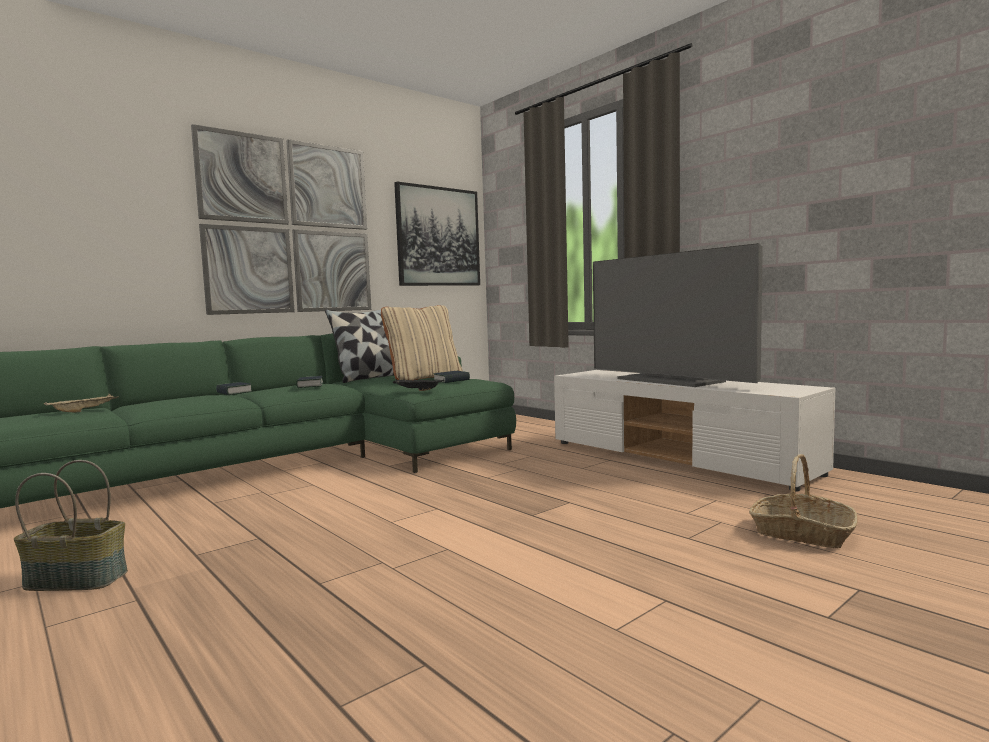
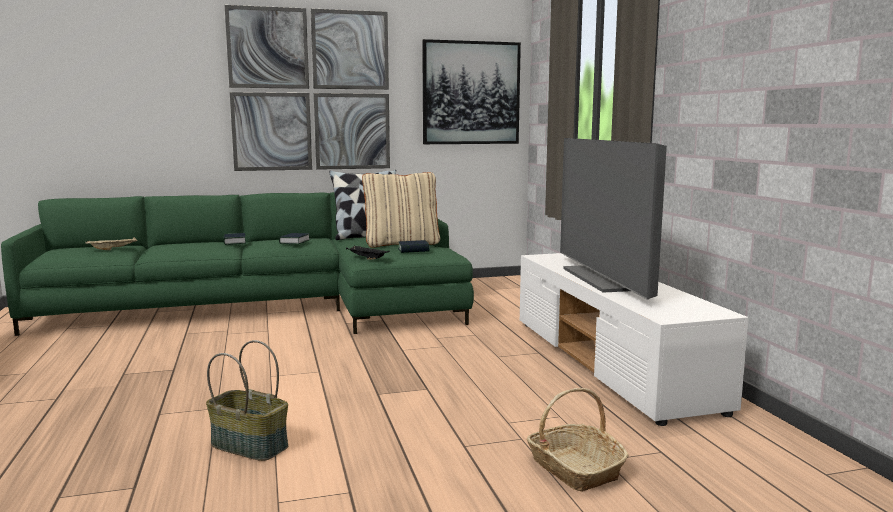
camera: 25 degrees right, 5 degrees up
(78, 579) = (46, 376): basket -> basket (250, 445)

